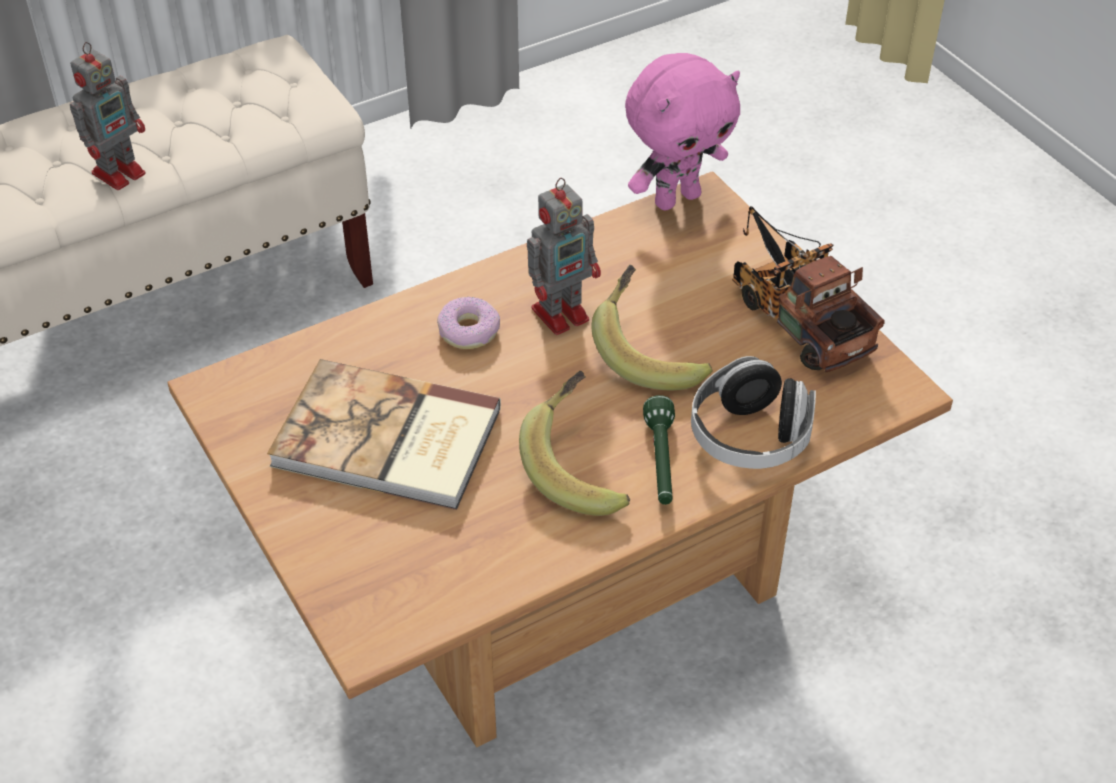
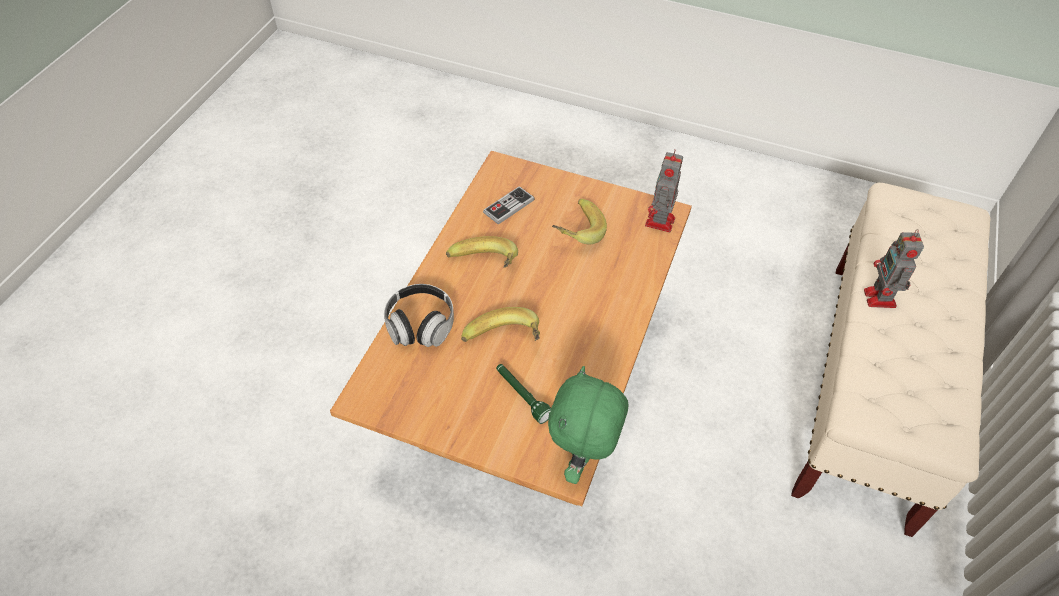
camera: 140 degrees right, 5 degrees up
(387, 441) = (575, 232): book -> banana
(440, 547) = (508, 206): none -> game controller
(469, 330) = (600, 302): donut -> none
(562, 313) = (568, 339): toy robot -> toy robot (659, 223)
(661, 462) = (451, 289): green flashlight -> green flashlight (522, 396)
(676, 198) = (582, 460): pink plush toy -> green plush toy
(795, 315) = (448, 414): toy truck -> none

